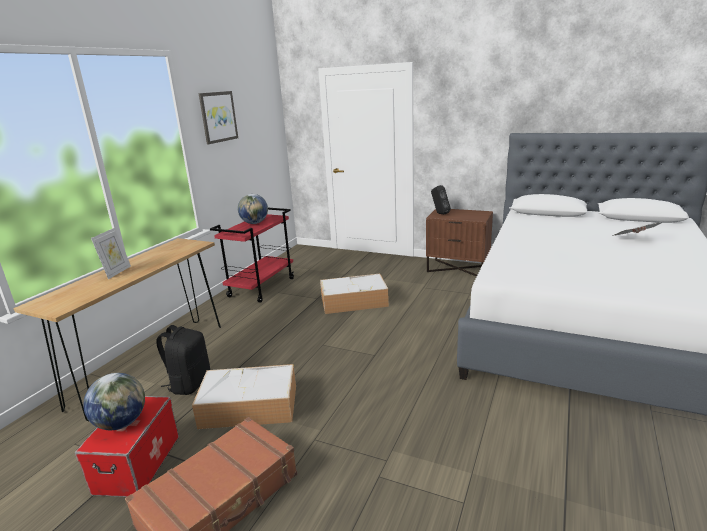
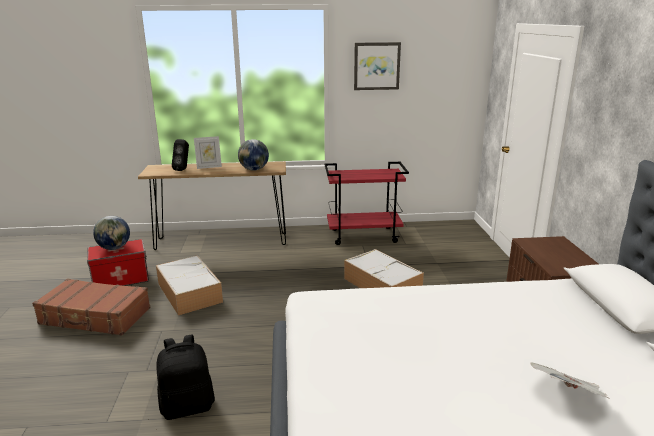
camera: 60 degrees right, 0 degrees up
(189, 383) = (205, 262): black backpack -> black backpack (188, 406)
(255, 223) = (369, 173): globe -> globe (254, 169)
(439, 213) = (541, 242): black speaker -> black speaker (183, 169)

